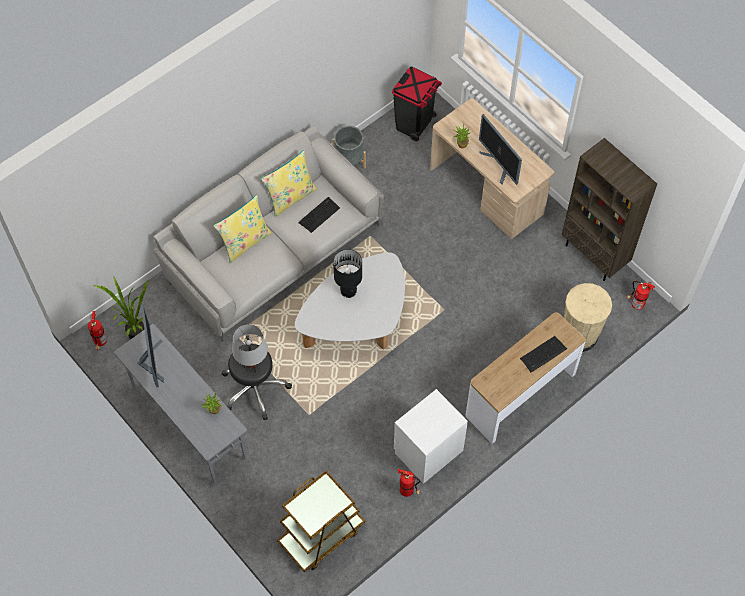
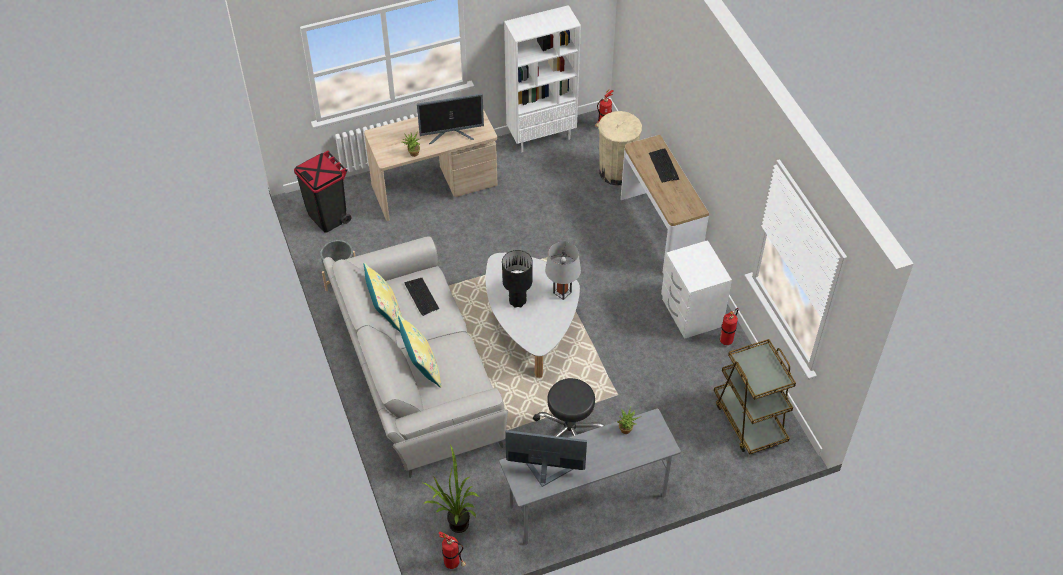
camera: 70 degrees left, 10 degrees down
(252, 365) = (576, 394): grey table lamp -> grey table lamp (562, 292)
(594, 255) = (541, 136): brown bookcase -> white bookcase

